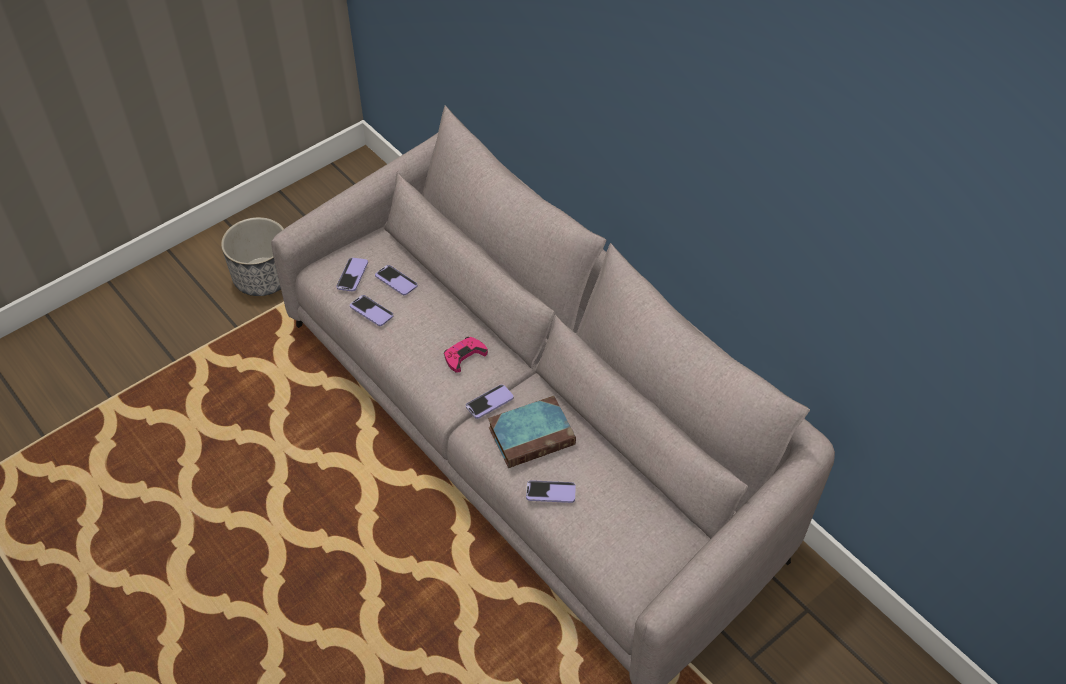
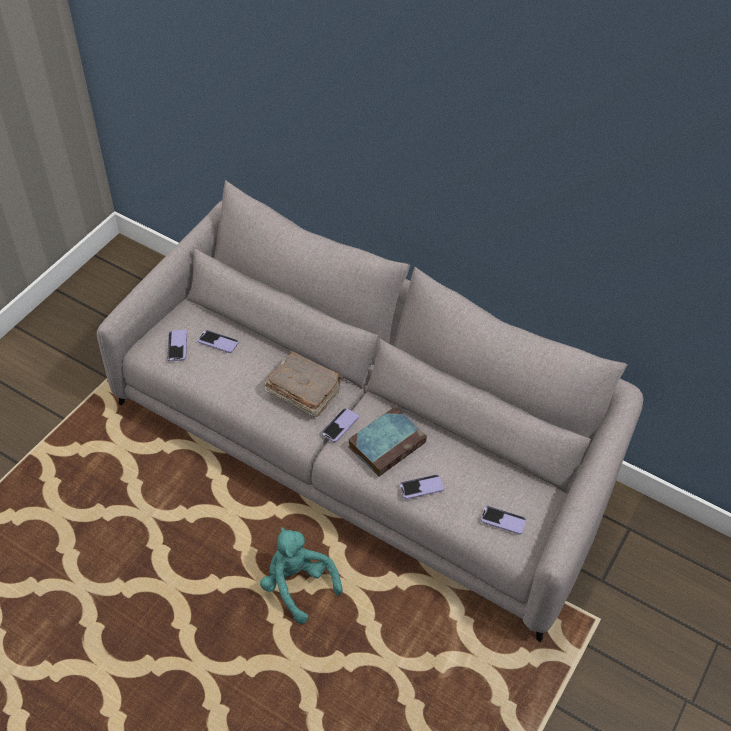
camera: 20 degrees left, 0 degrees up
(263, 276) = (71, 368): planter -> none
(371, 311) = (207, 373): phone -> phone (503, 520)
(407, 566) = (297, 585): none -> turquoise plush toy
(464, 356) = (303, 392): pink game controller -> brown book

